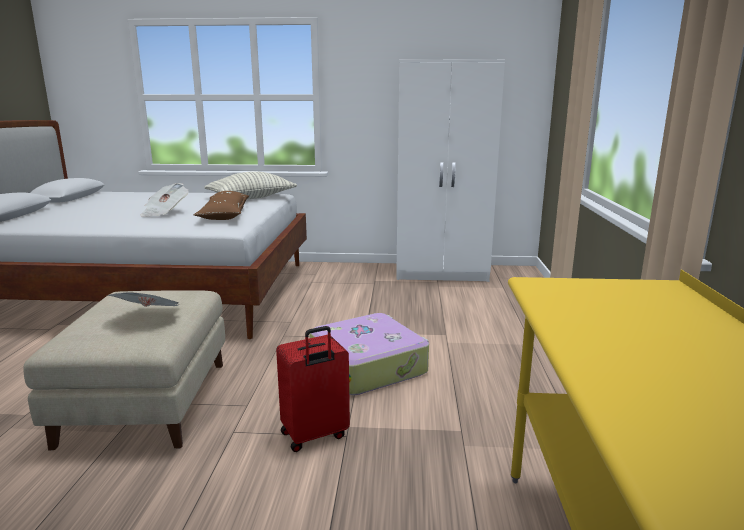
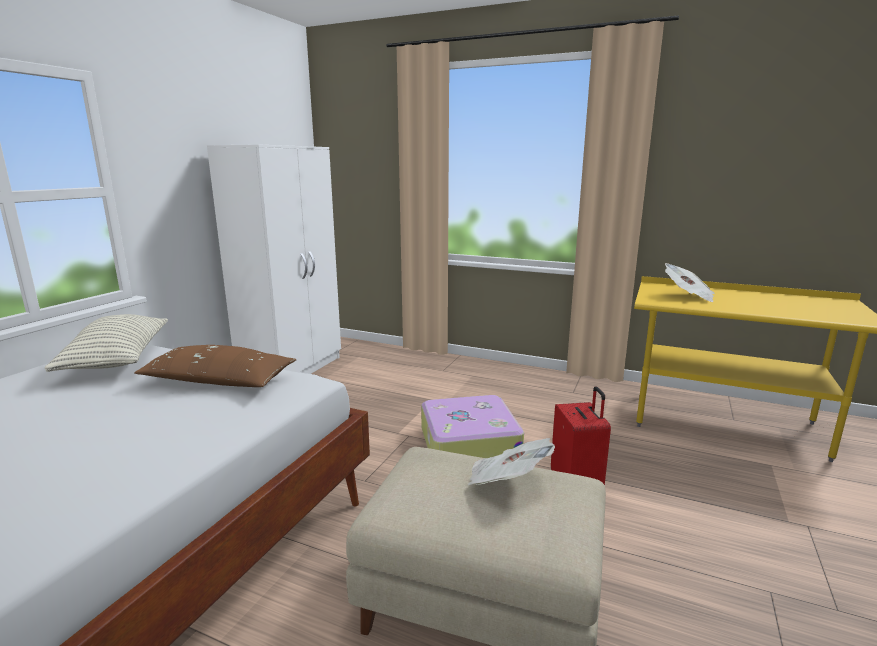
camera: 70 degrees left, 0 degrees up
(165, 213) = (128, 421): newspaper -> newspaper (688, 296)

